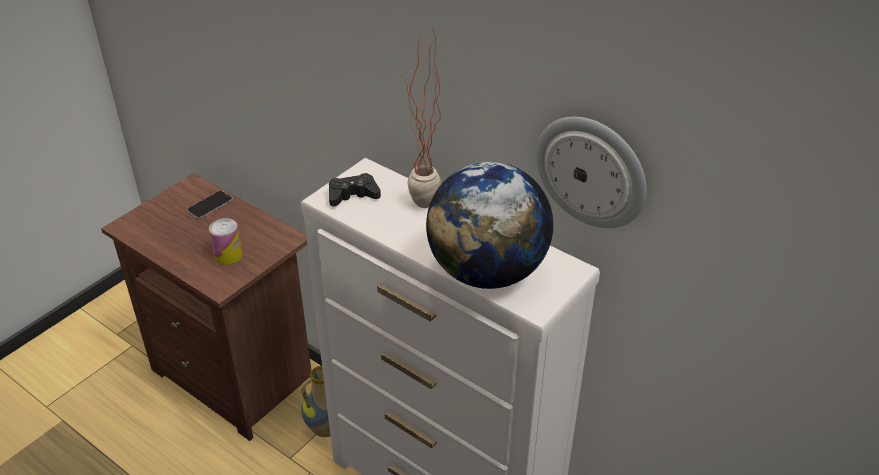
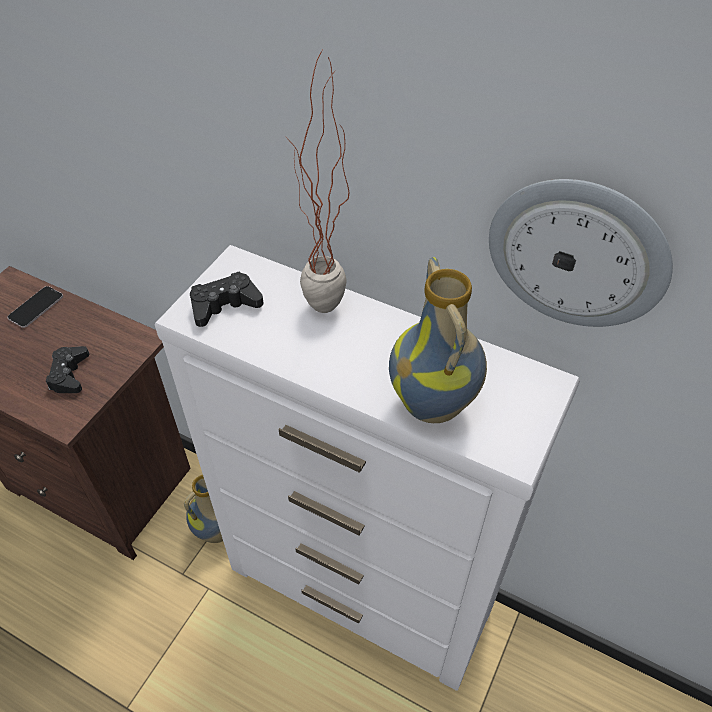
camera: 10 degrees left, 10 degrees up
(228, 255) = (69, 374): can -> black game controller
(487, 272) = (435, 404): globe -> vase

